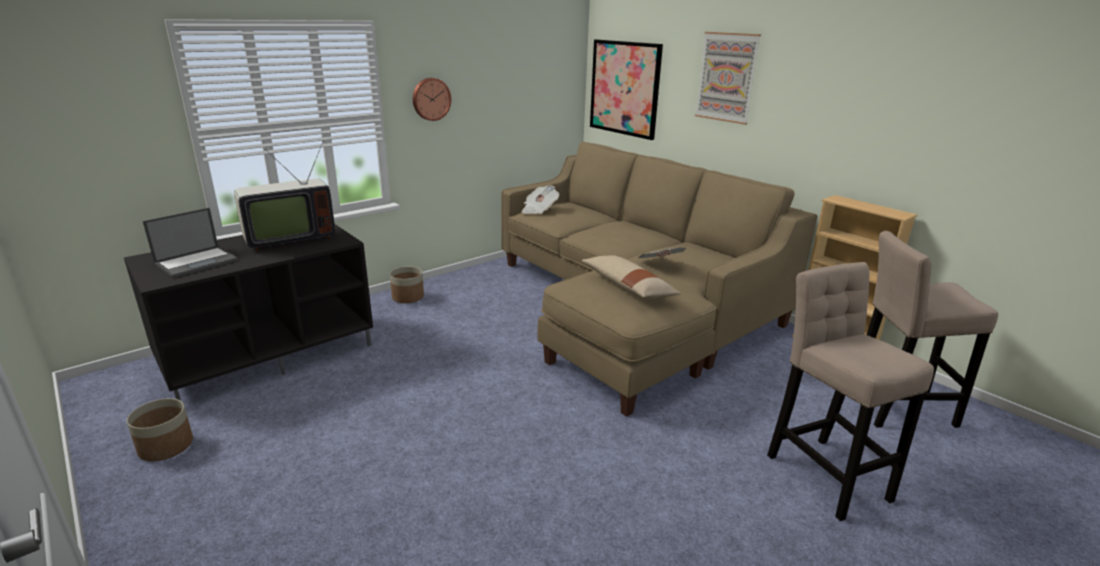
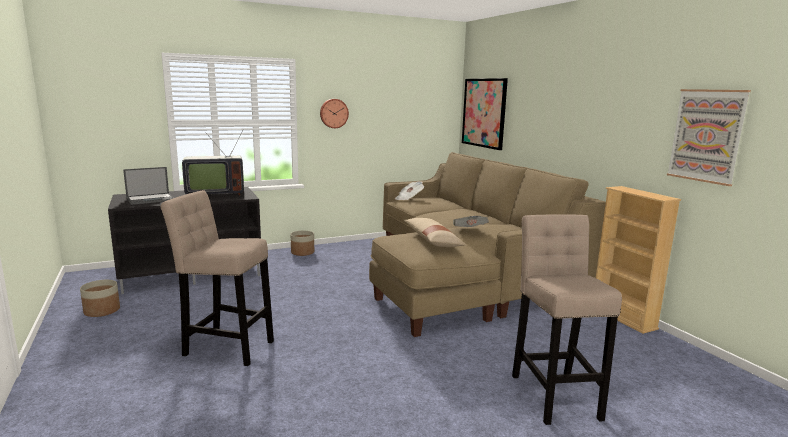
camera: 15 degrees right, 10 degrees down
(726, 77) = (547, 99): picture -> picture (706, 136)
(895, 408) = (652, 363): beige stool -> beige stool (225, 347)

